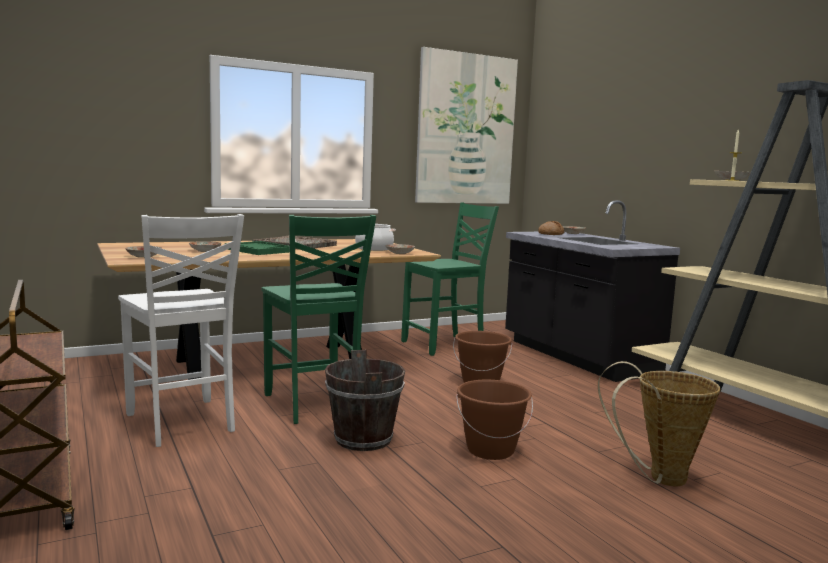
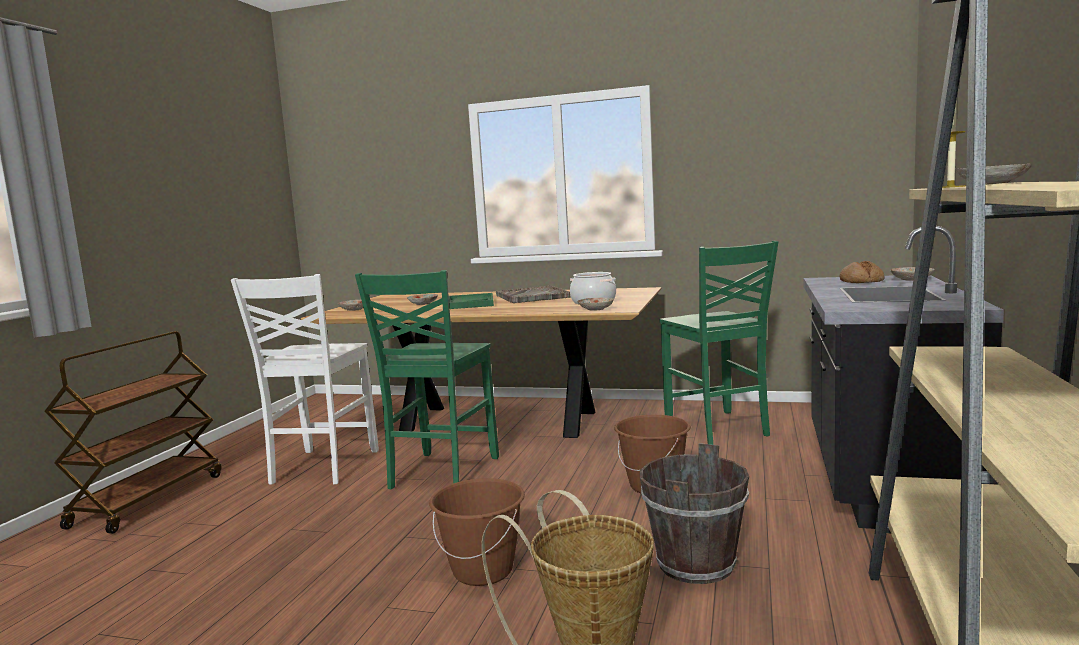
camera: 45 degrees right, 0 degrees up
(362, 439) = (403, 520): brown bucket -> brown bucket (695, 564)
(445, 345) = (717, 429): green chair -> green chair turned 60 degrees clockwise
(466, 129) = (795, 134): picture -> none

